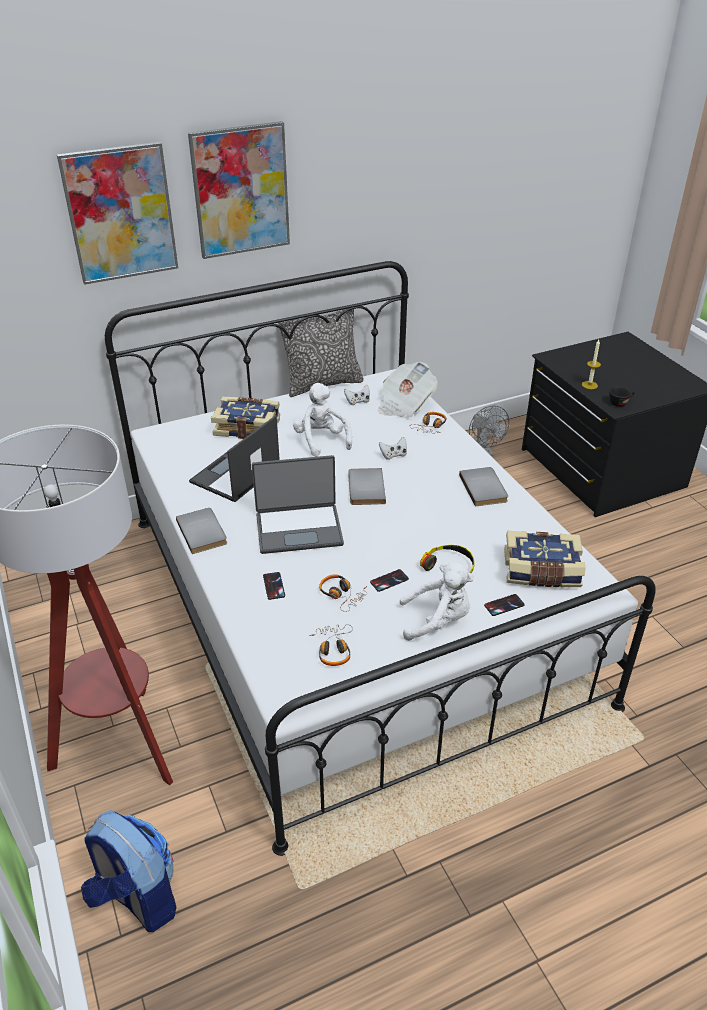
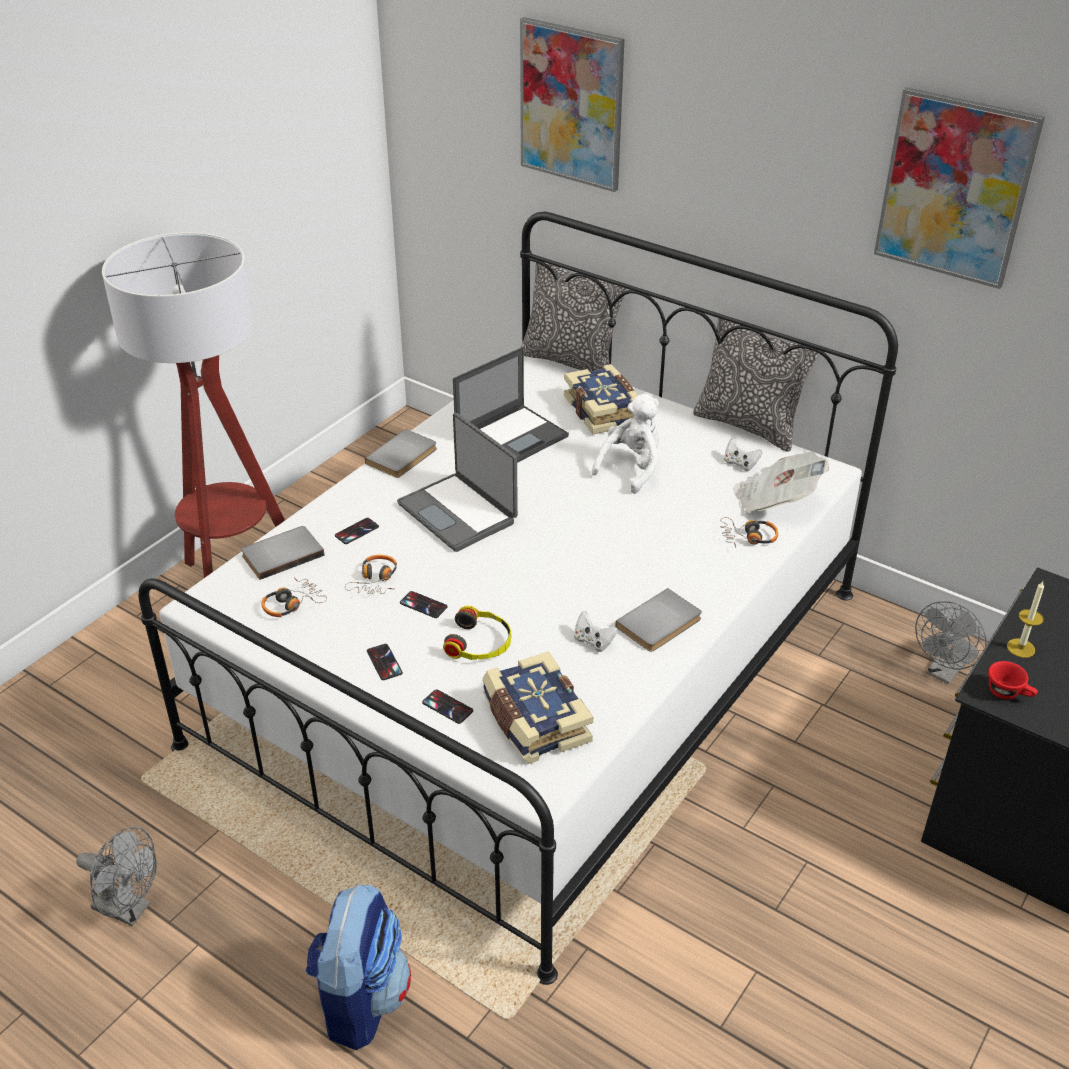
camera: 60 degrees right, 0 degrees up
(137, 898) = (87, 677): backpack -> backpack (360, 999)
(174, 418) = (570, 362): none -> pillow
(235, 474) = (512, 437): laptop -> laptop turned 135 degrees clockwise
(241, 190) = (703, 131): picture -> picture (955, 188)
(364, 488) = (570, 531): grey book -> grey book (281, 554)
(393, 455) = (656, 529): white game controller -> white game controller (593, 641)
(437, 621) = (384, 662): white plush toy -> phone
(442, 942) = (129, 909): none -> grey fan
(620, 402) = (1008, 693): black cup -> red cup

